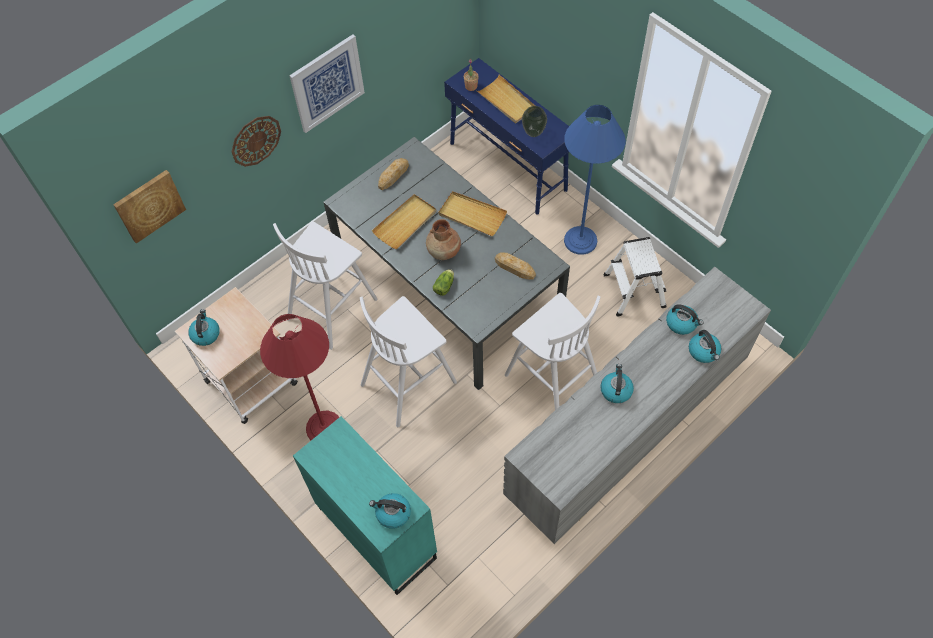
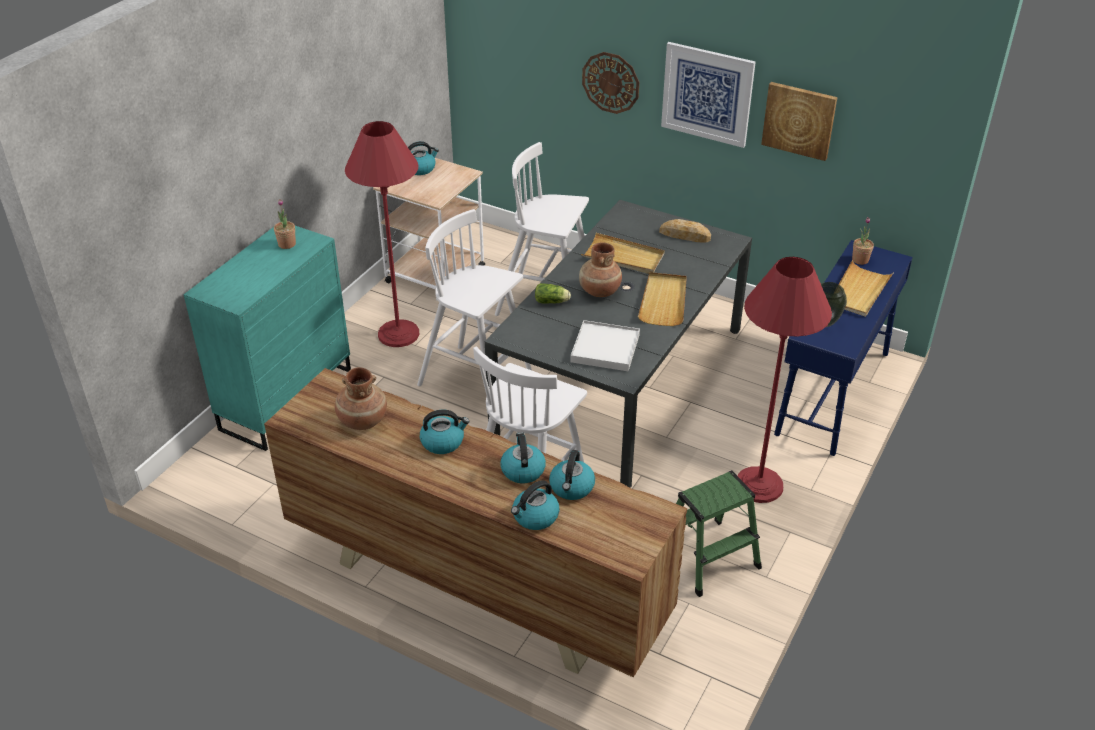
camera: 70 degrees right, 20 degrees down
(149, 205) = (494, 46): picture -> picture (799, 120)
(335, 455) = (287, 244): none -> potted plant
(392, 513) = (228, 292): kettle -> kettle (522, 470)
(514, 268) = (605, 349): bread -> white tray
(577, 439) = (362, 420): none -> brown vase
(580, 240) = (759, 485): blue floor lamp -> red floor lamp
(626, 437) = (473, 589): grey cabinet -> brown cabinet
(634, 291) = (708, 557): white step ladder -> green step ladder

